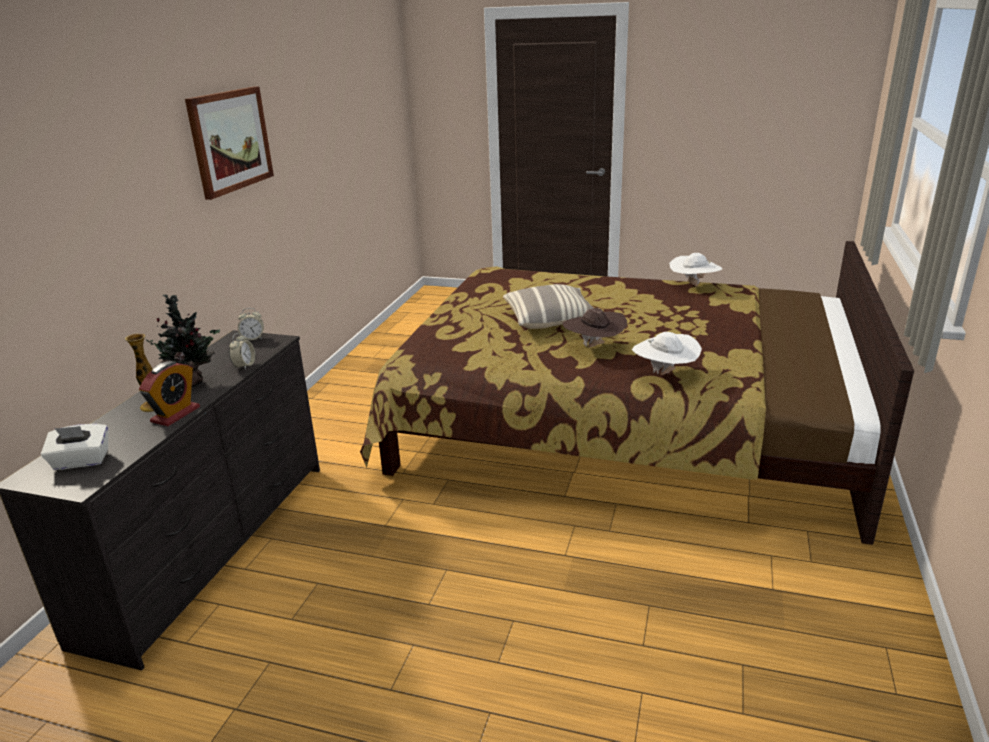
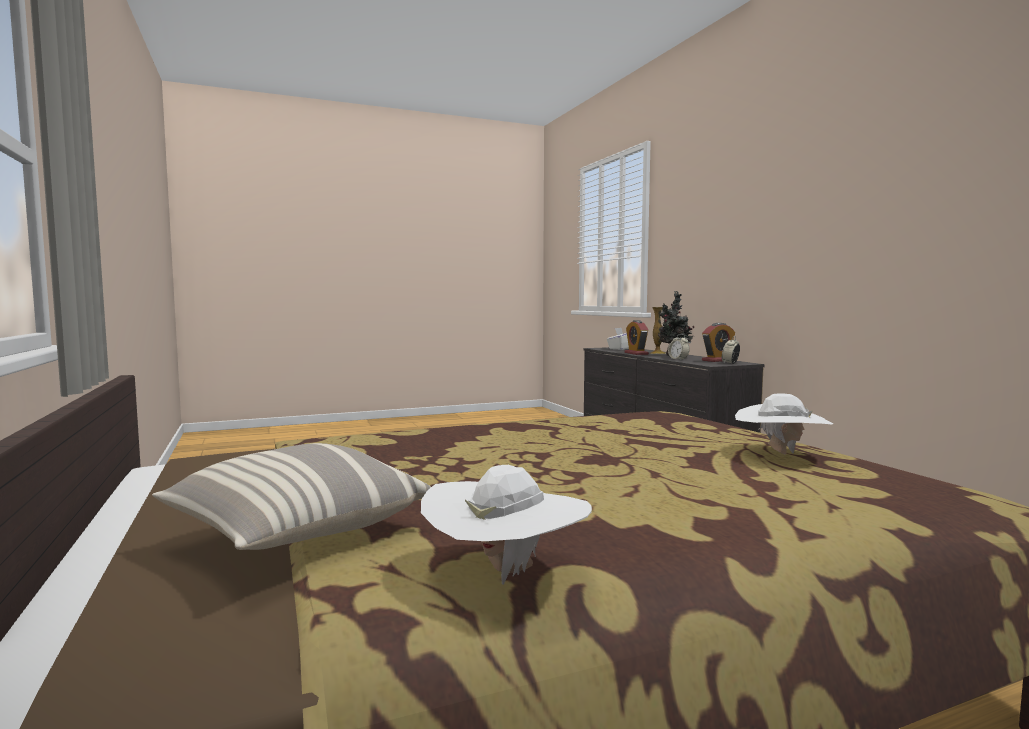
camera: 140 degrees right, 20 degrees down
(224, 351) = (717, 360): none -> alarm clock
(230, 140) = (874, 198): picture -> none
(550, 320) = (624, 449): pillow -> pillow (296, 532)
(594, 347) = (511, 438): brown hat -> none
(665, 374) = (400, 436): white hat -> white hat (780, 455)

